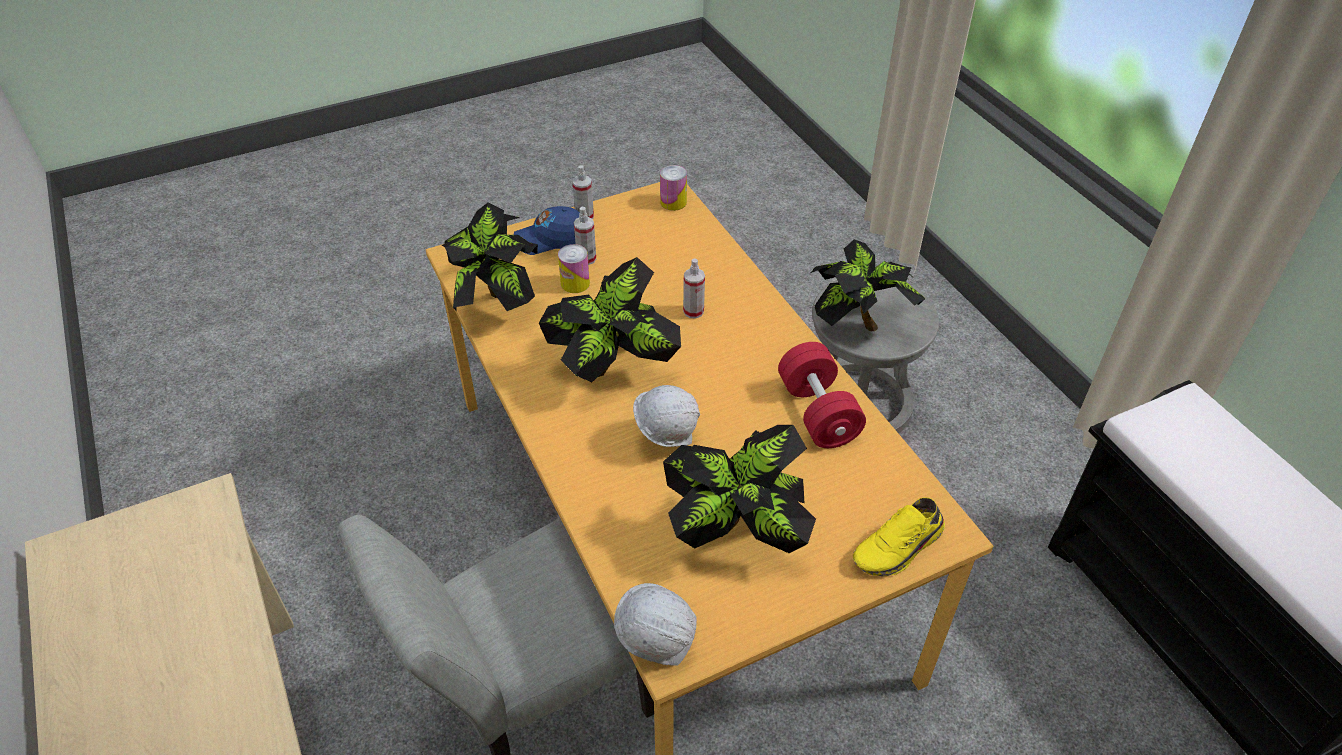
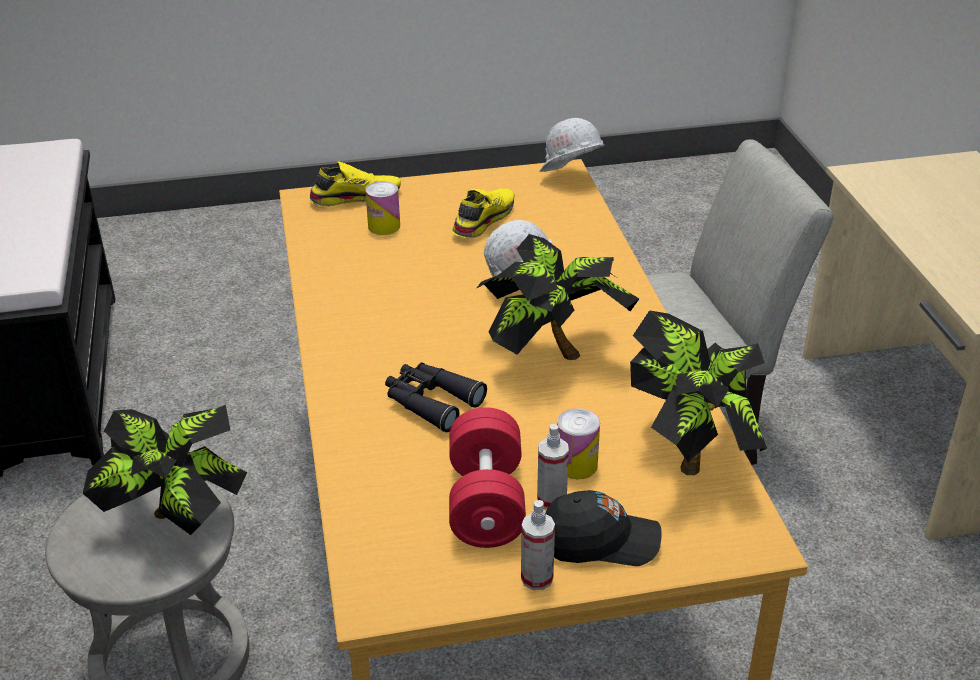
camera: 165 degrees left, 10 degrees down
(551, 240) = (600, 542): blue cap -> black cap
(673, 202) = (378, 579): can -> can (384, 226)
(693, 311) = (430, 402): spray bottle -> black binoculars
(737, 534) = (482, 220): potted plant -> yellow shoe
(818, 412) = (353, 286): red dumbbell -> red dumbbell (486, 502)

